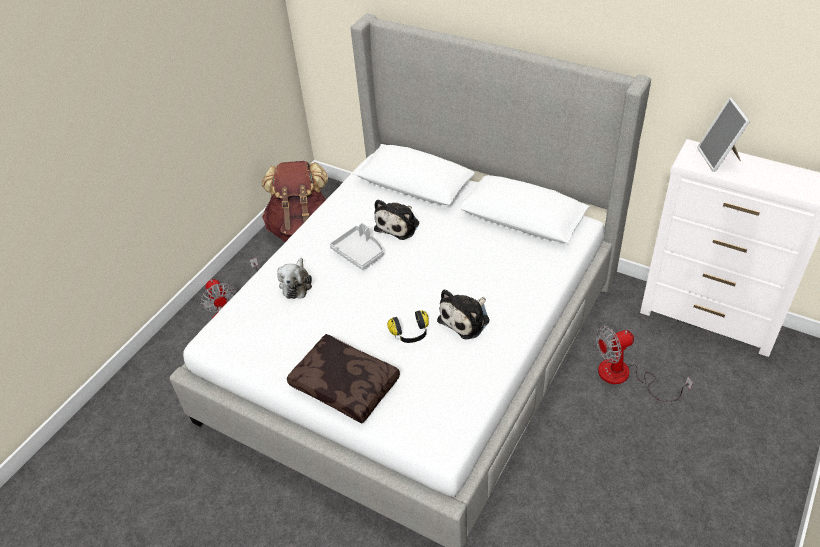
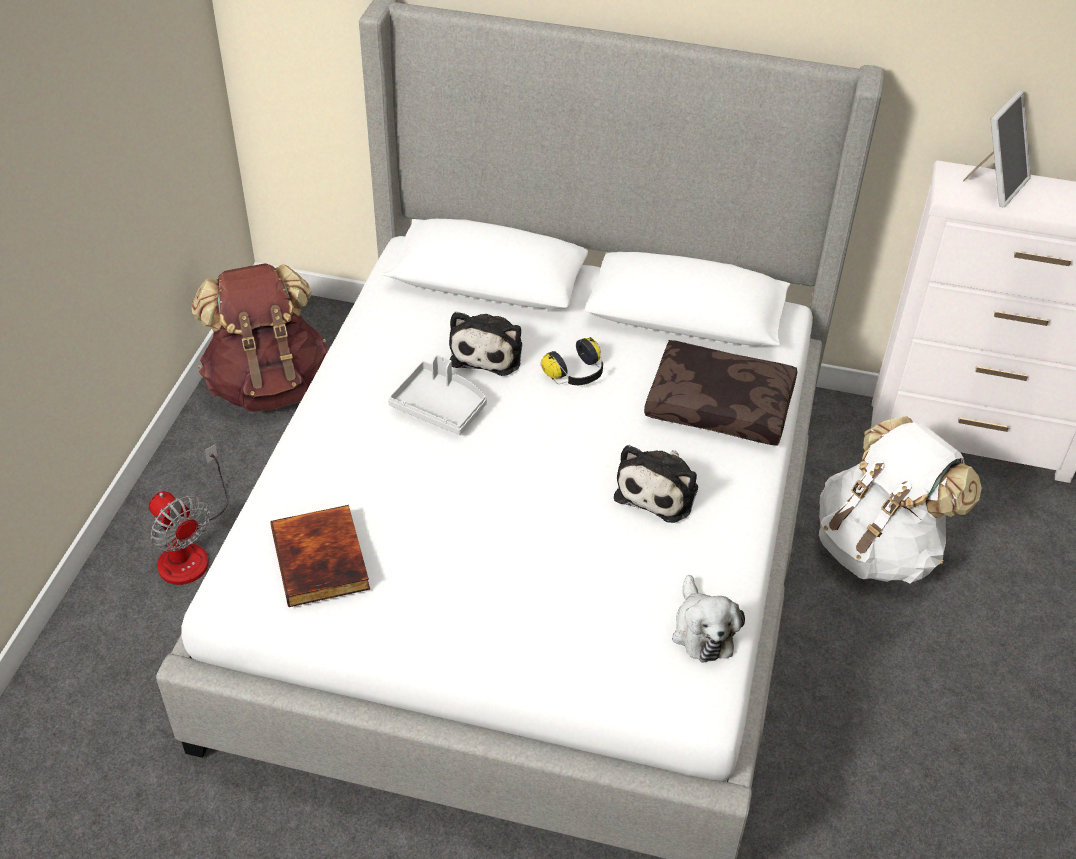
camera: 20 degrees left, 0 degrees up
(263, 328) = (323, 560): none -> book
(296, 284) = (350, 476): plush toy -> plush toy (702, 630)
(346, 384) = (503, 629): brown pillow -> brown pillow (721, 404)
(411, 333) = (578, 527): headphones -> headphones (576, 374)
(625, 376) = (878, 547): fan -> white backpack
(719, 158) = (995, 185): picture frame -> picture frame turned 120 degrees counterclockwise

